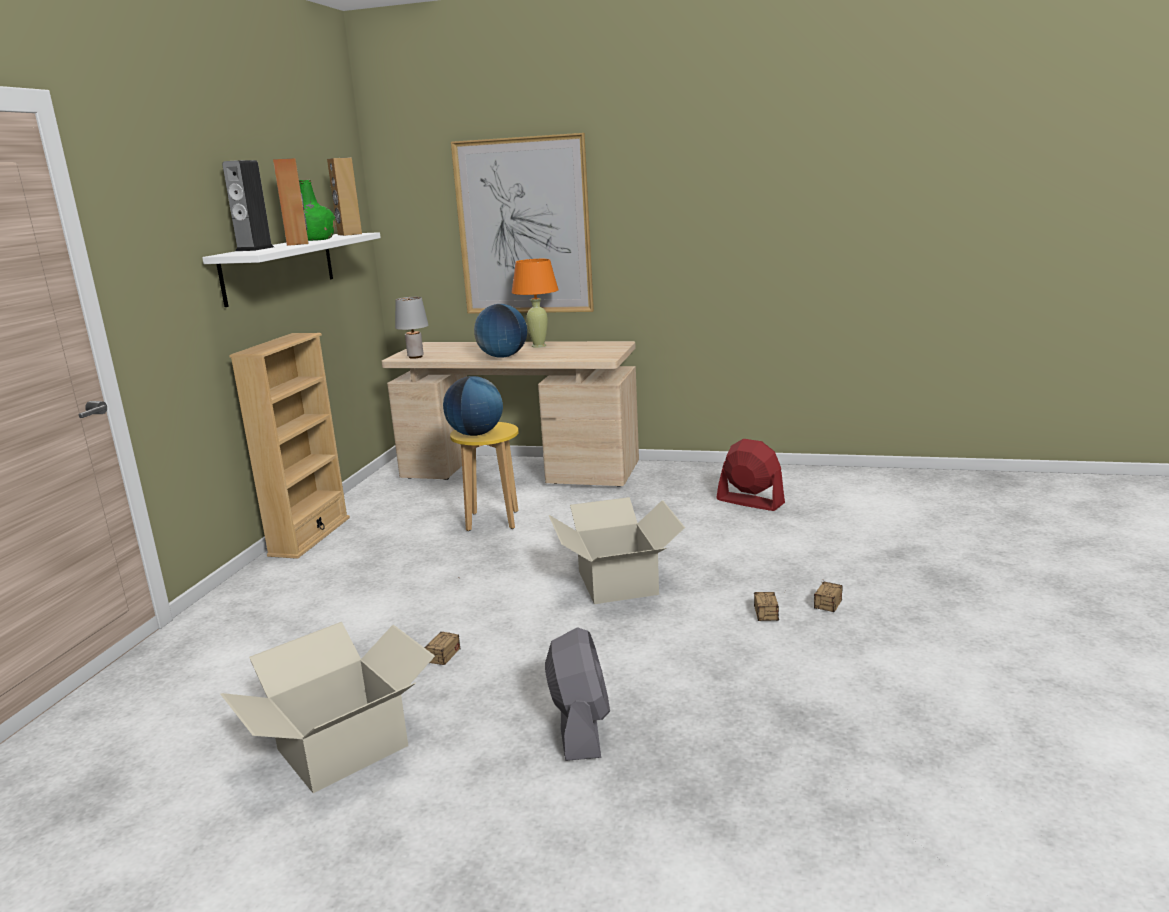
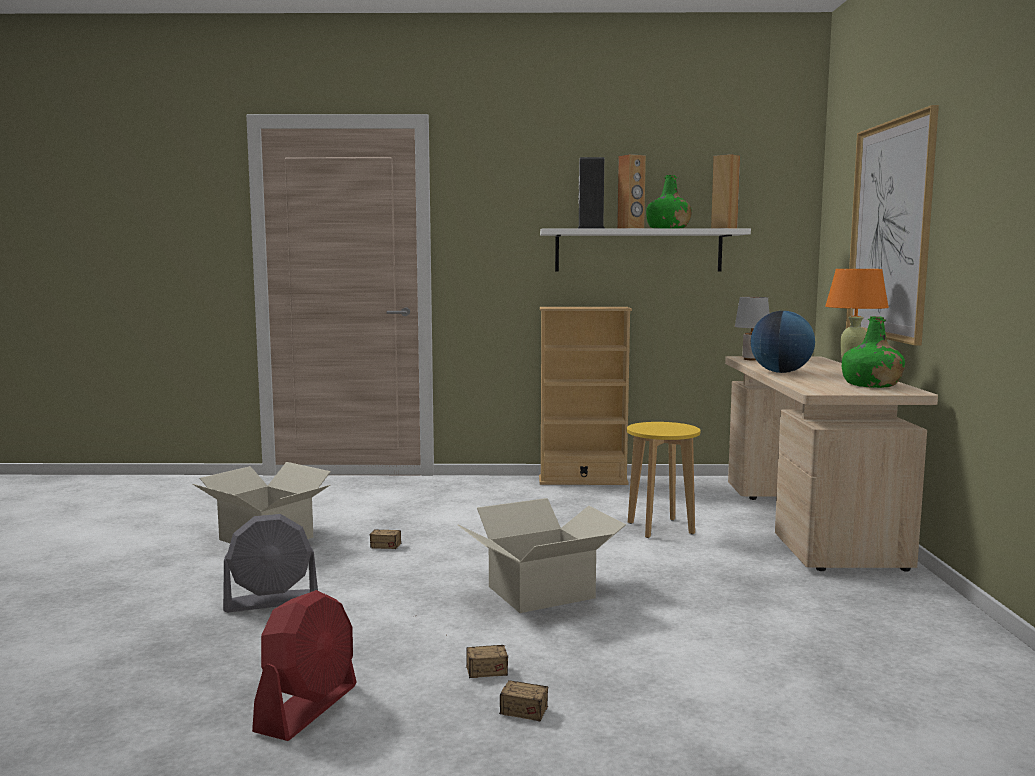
camera: 75 degrees right, 10 degrees down
(475, 434) = (650, 427): globe -> none
(586, 347) = (871, 385): none -> green bottle
(750, 501) = (849, 651): red fan -> red fan (308, 708)

